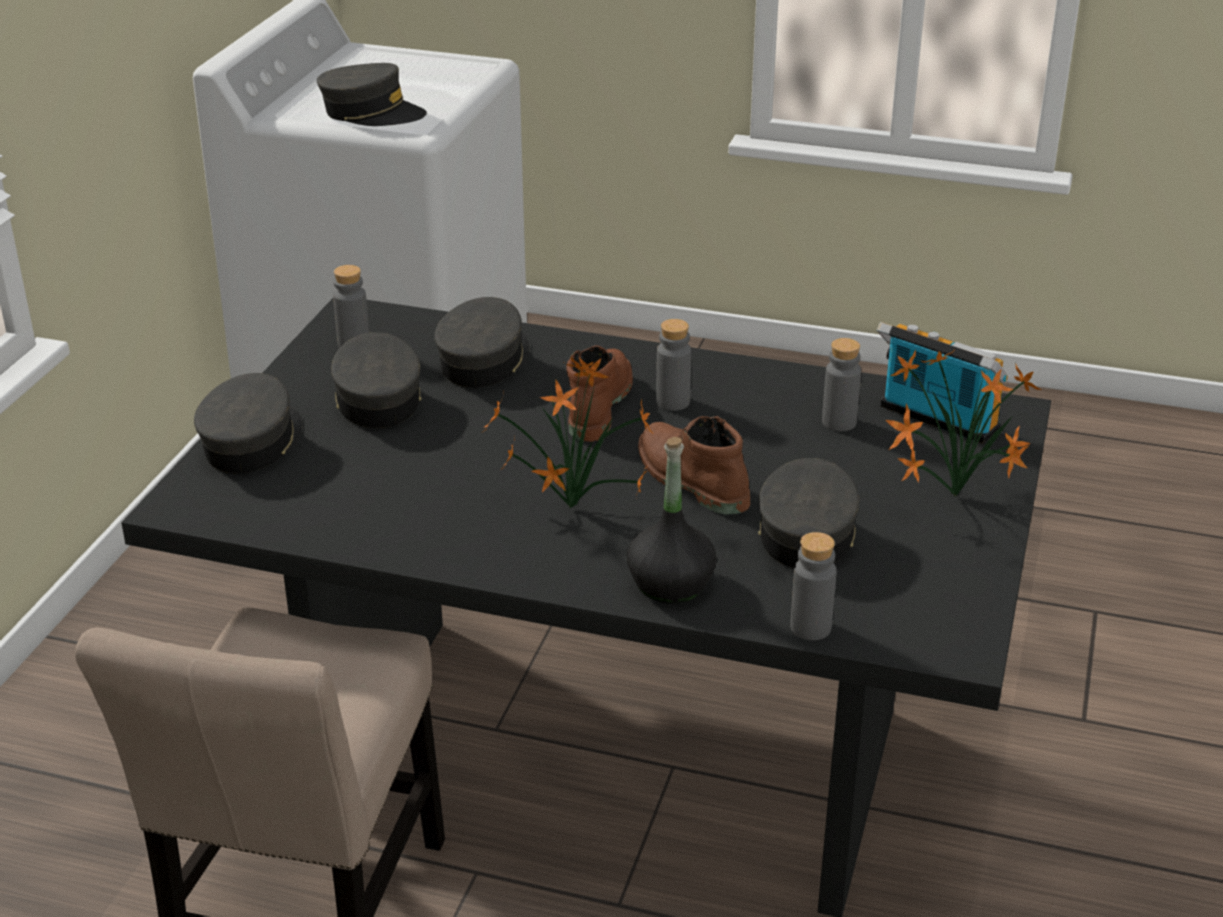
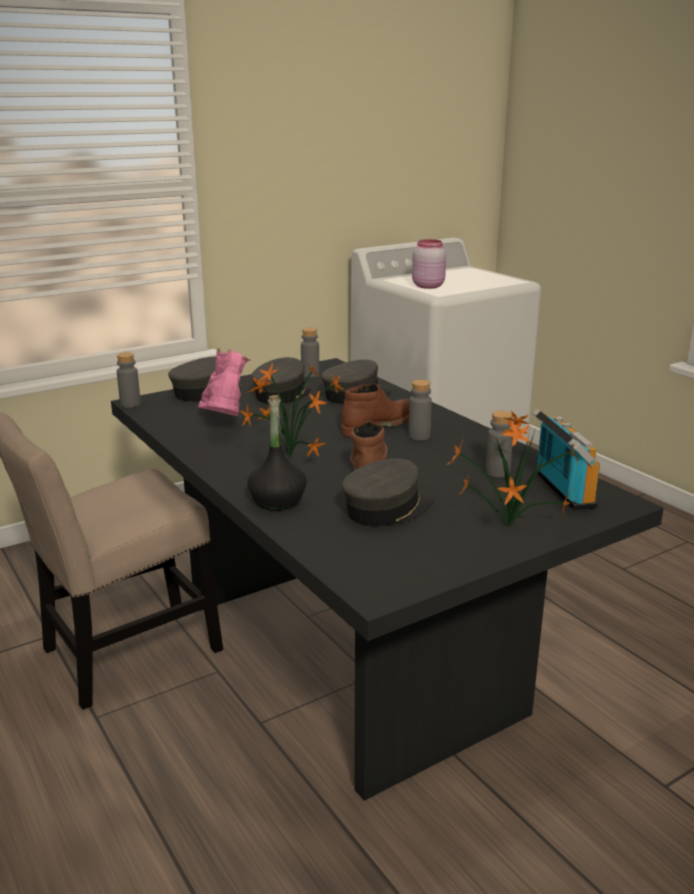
camera: 40 degrees right, 10 degrees down
(371, 113) = (428, 286): grey cap -> pink jar
(386, 491) = (223, 424): none -> pink boot
(810, 627) = (311, 546): grey bottle -> grey bottle (130, 404)

